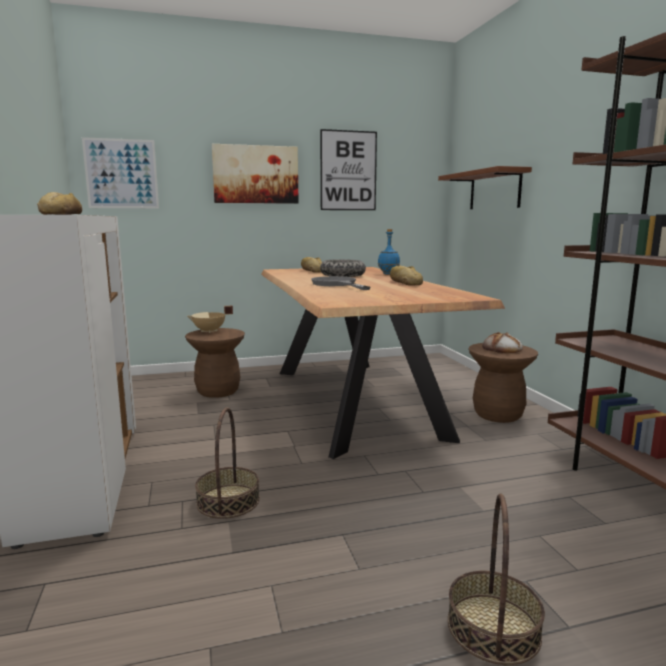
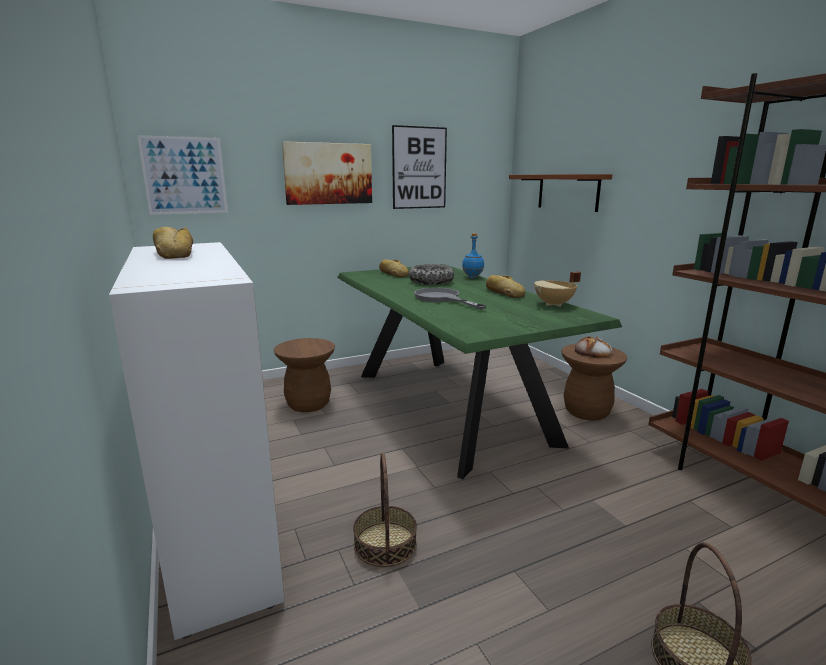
camera: 10 degrees left, 5 degrees up
(209, 331) = (296, 344): beige cooking pot -> beige cooking pot (554, 304)
(353, 401) = (448, 406): brown dining table -> green dining table

